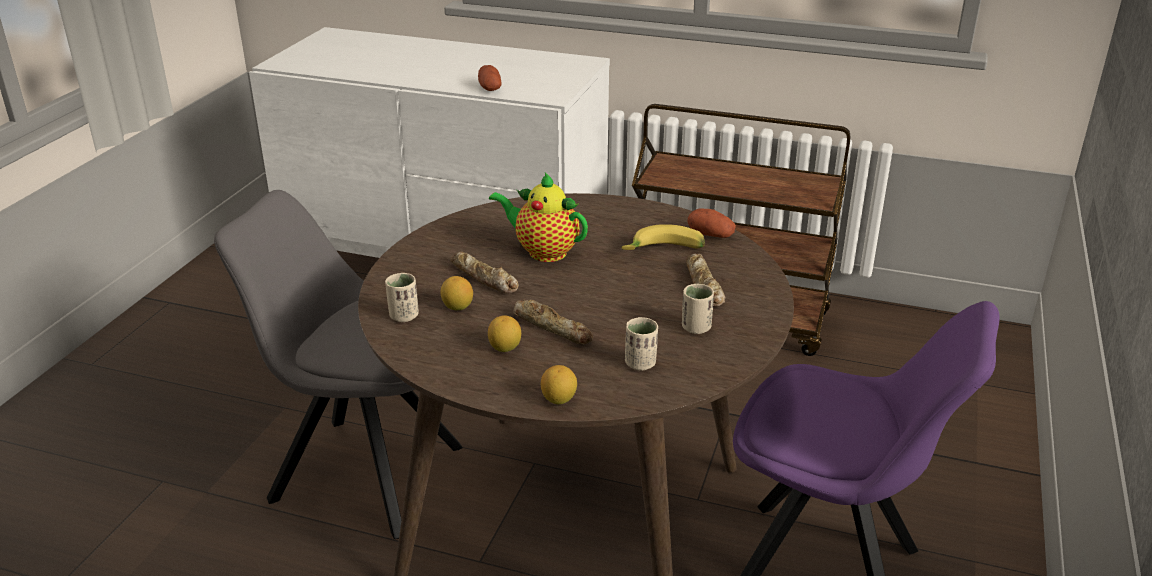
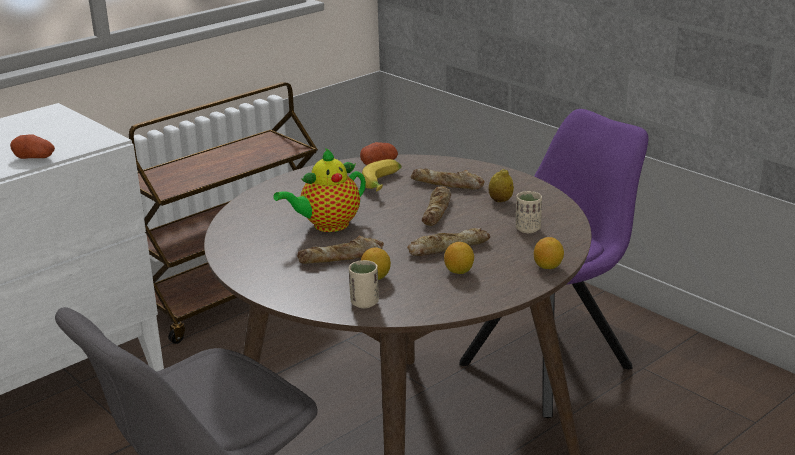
camera: 60 degrees left, 5 degrees down
(632, 298) = (437, 211): none -> bread
(696, 328) = (500, 200): beige cup -> lemon

